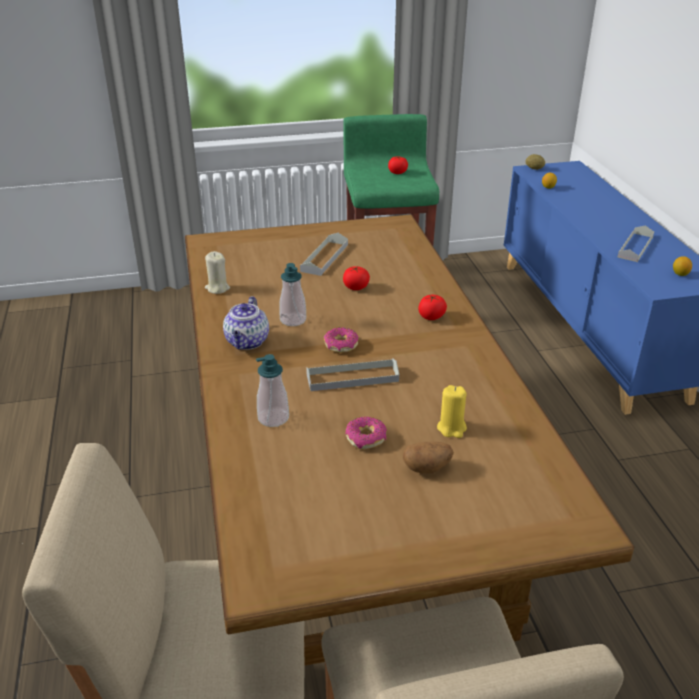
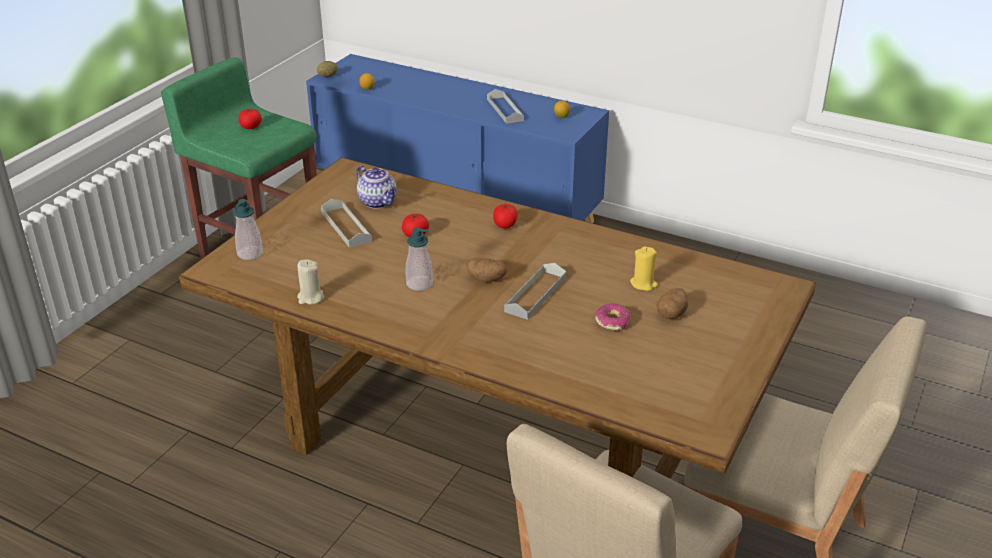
camera: 50 degrees left, 0 degrees up
(247, 342) = (420, 319): teapot -> teapot (378, 202)
(273, 418) = (539, 350): soap dispenser -> soap dispenser (250, 254)
(341, 345) = (487, 279): donut -> potato

